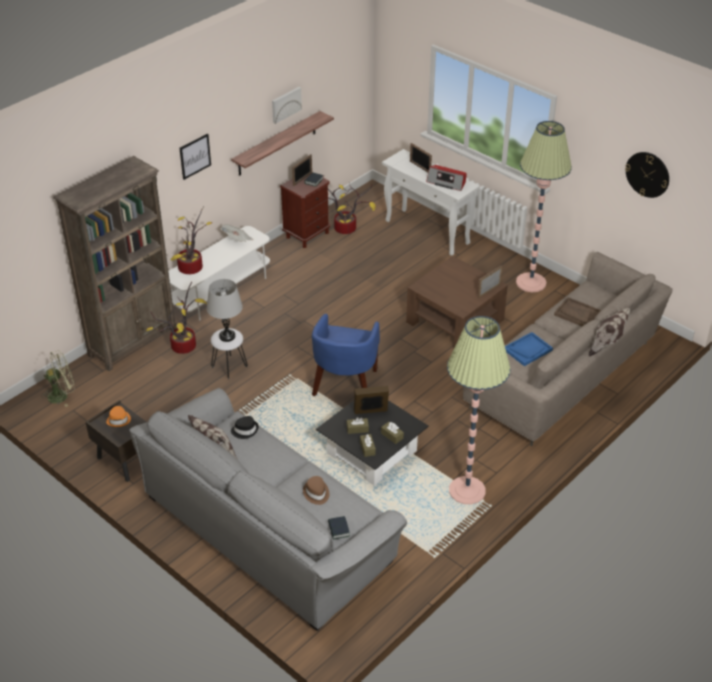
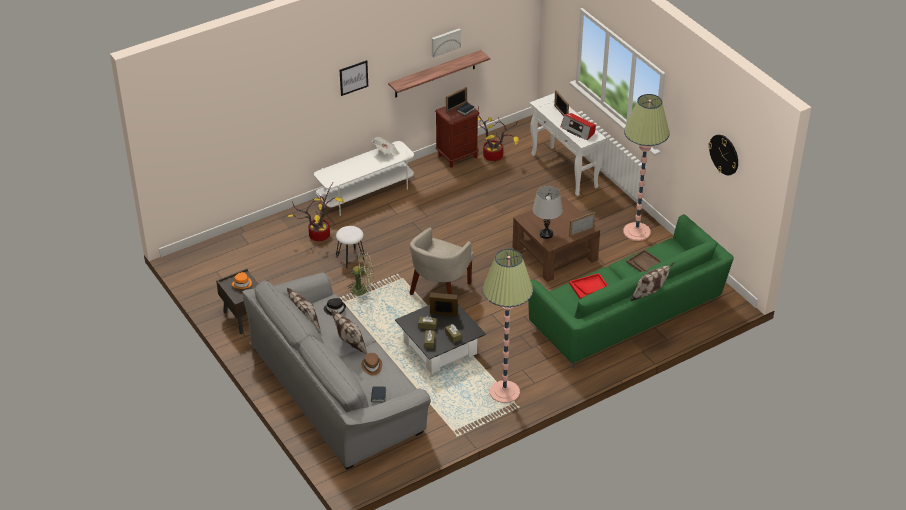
camera: 15 degrees right, 0 degrees up
(62, 395) = (211, 258): green fan -> green fan (362, 289)
(133, 341) = (280, 224): brown bookcase -> none
(191, 269) = (339, 171): potted plant -> none
(227, 336) = (350, 233): grey table lamp -> grey table lamp (546, 234)
(281, 473) = (351, 346): none -> pillow
(345, 385) = (440, 291): blue armchair -> beige armchair
(528, 350) = (589, 287): blue tray -> red tray
(564, 376) = (627, 317): beige sofa -> green sofa

